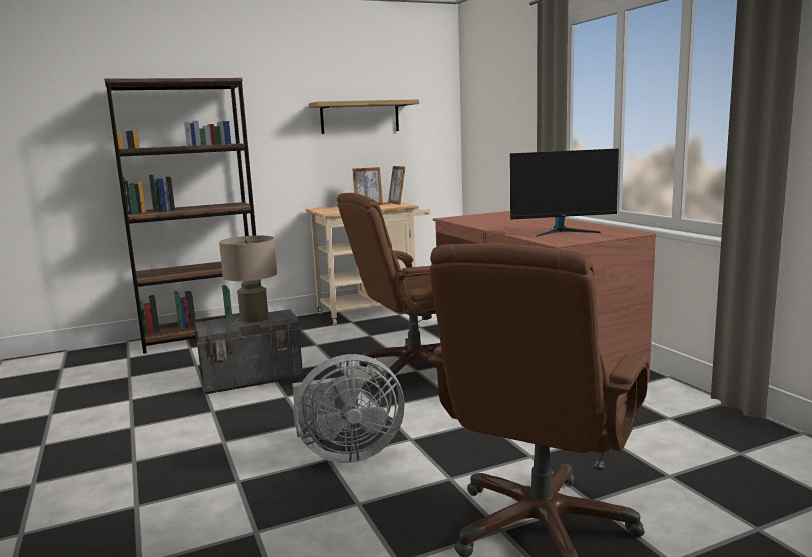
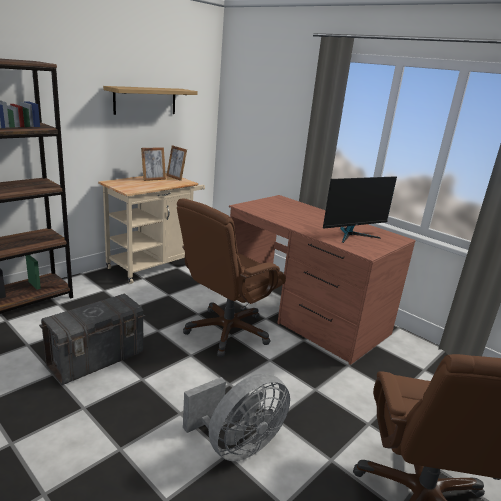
camera: 25 degrees left, 10 degrees up
(254, 318) = (100, 309): beige table lamp -> none

